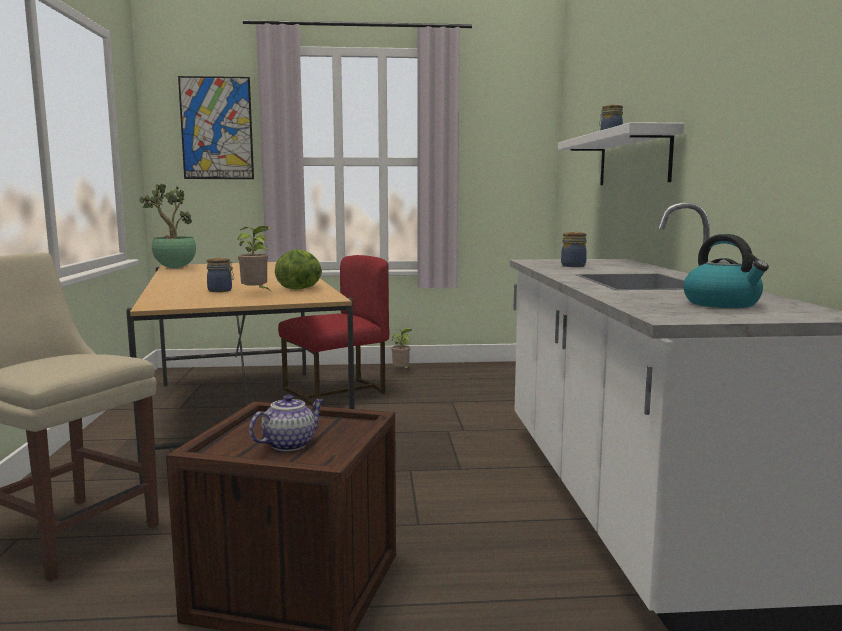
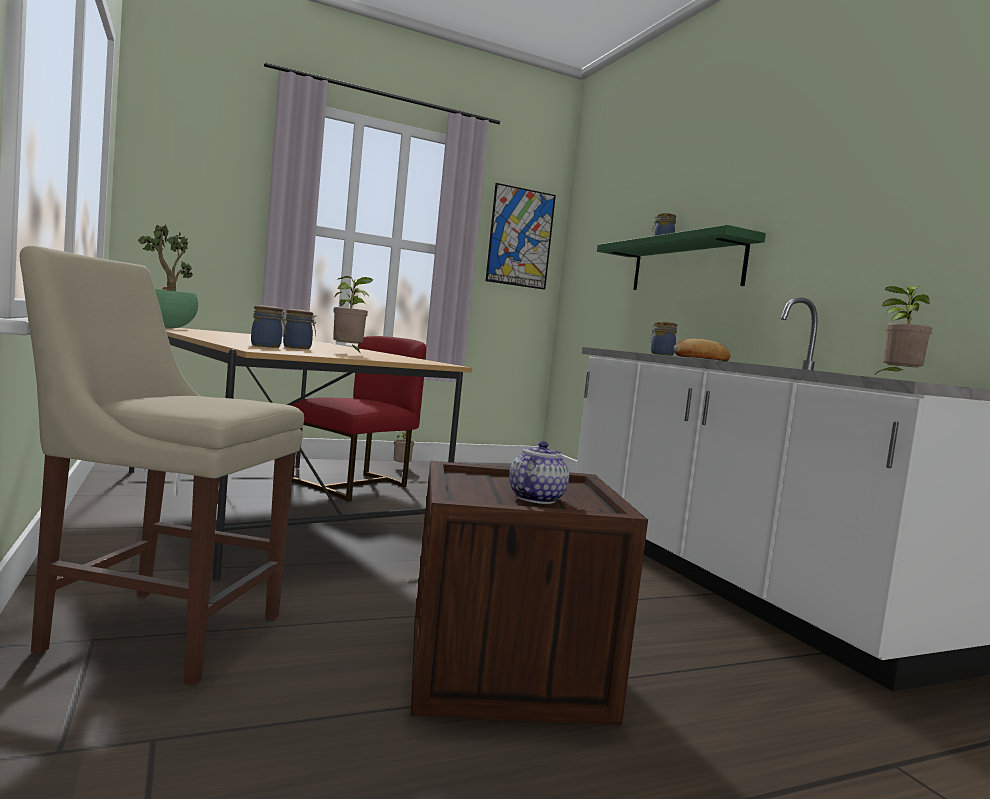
camera: 20 degrees left, 5 degrees down
(186, 294) = (267, 346): none -> jar
(216, 128) = (213, 176): picture -> picture (520, 237)
(300, 289) = (385, 355): lettuce -> none
(608, 269) = (701, 358): none -> bread
(633, 159) = (686, 265): white shelf -> green shelf
(723, 304) = (897, 379): kettle -> potted plant

